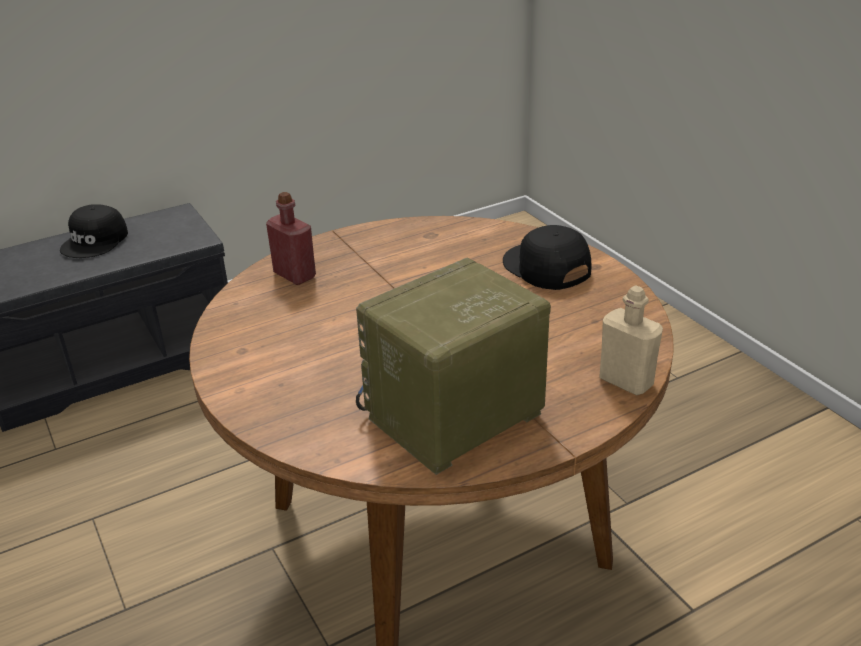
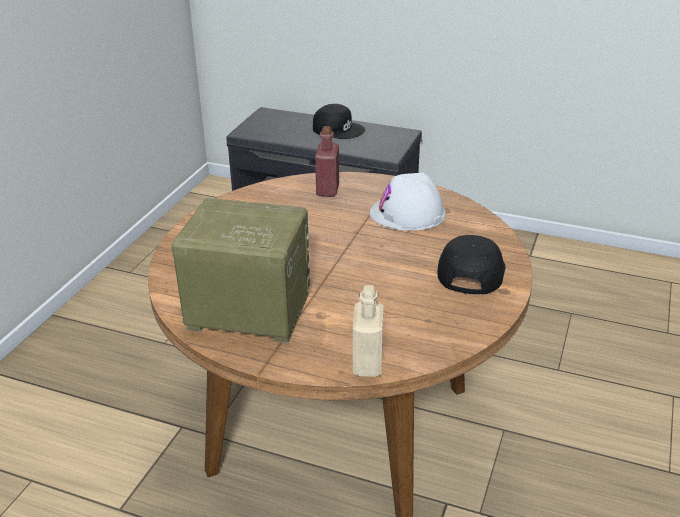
camera: 50 degrees right, 0 degrees up
(96, 241) = (338, 129): black cap -> black cap turned 135 degrees counterclockwise
(408, 254) = (407, 213): none -> white hard hat

